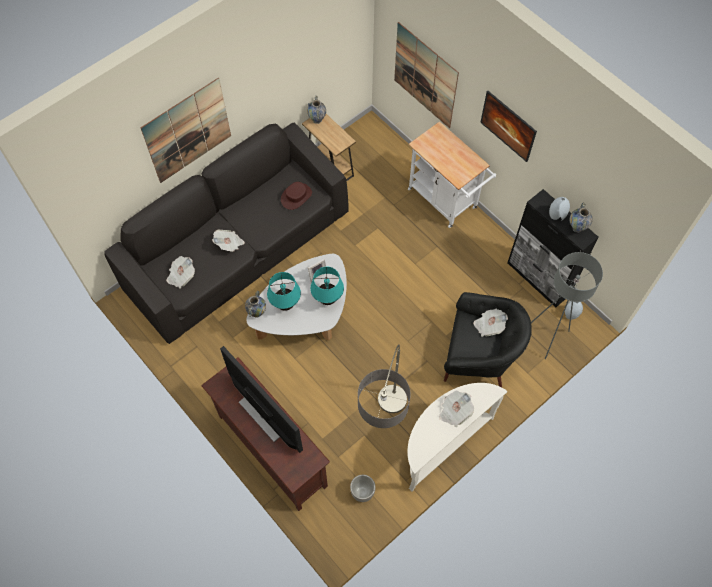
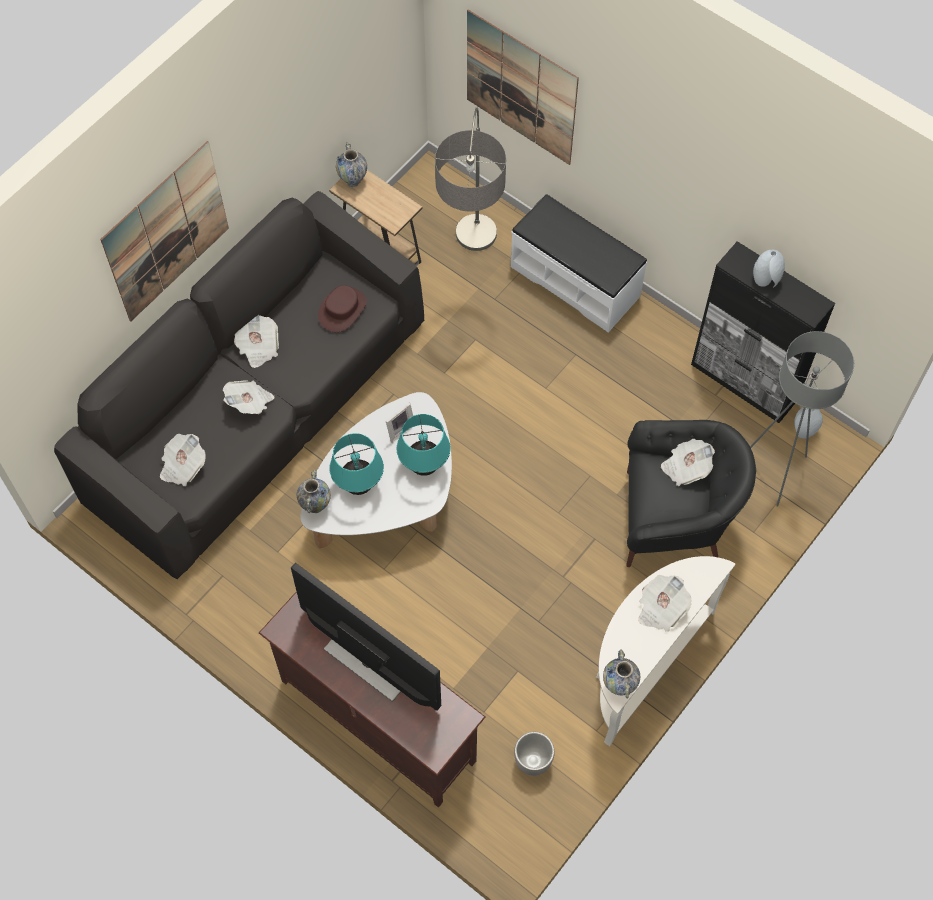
camera: 10 degrees left, 0 degrees up
(241, 211) = (258, 347): none -> newspaper
(383, 432) = (548, 662): floor lamp -> floor lamp (472, 275)
(445, 201) = (575, 281): white cart -> white bench
(506, 133) = (666, 163): picture -> none
(577, 228) = (800, 294): vase -> vase (619, 685)

